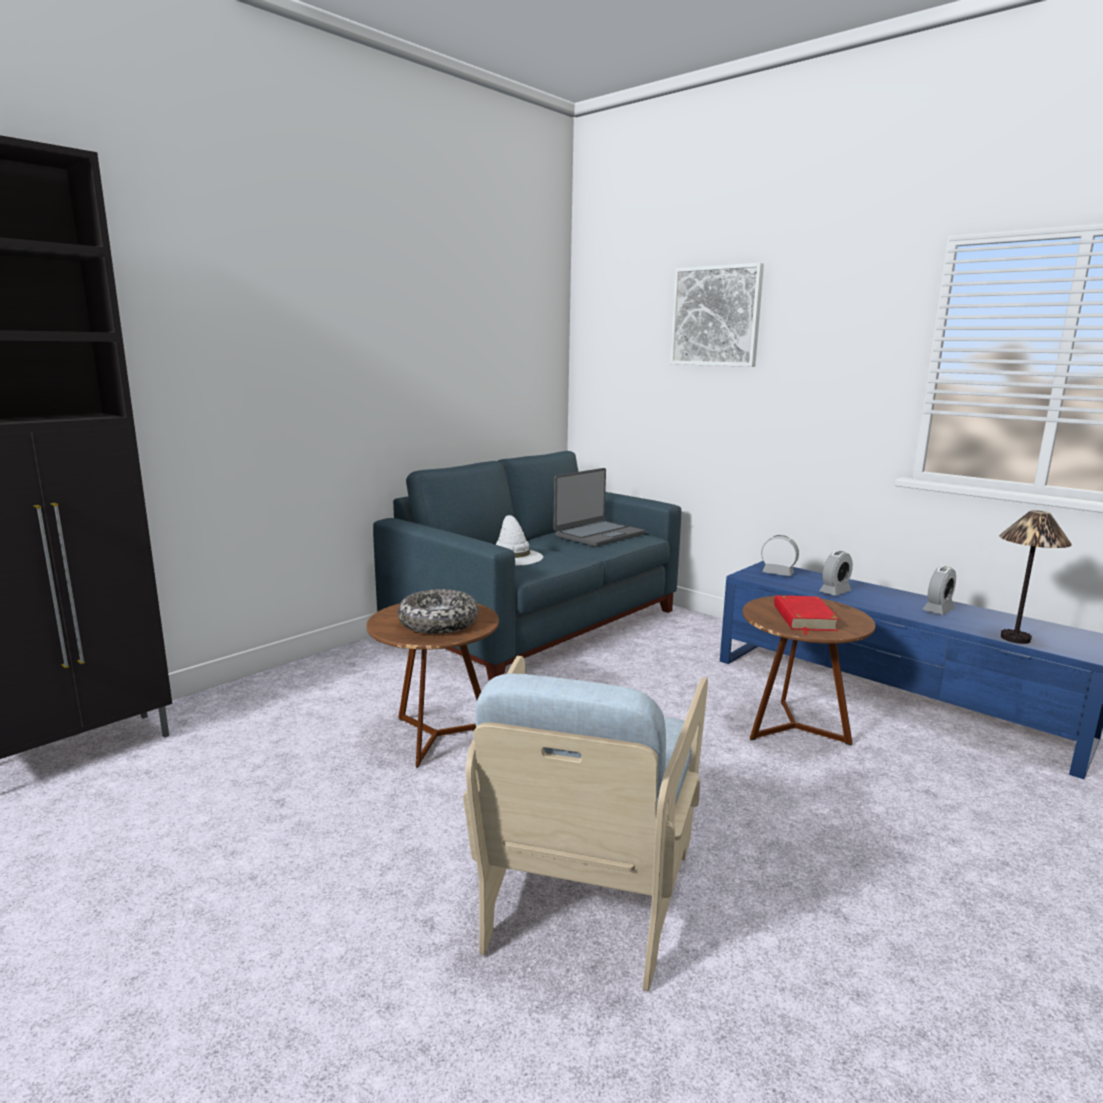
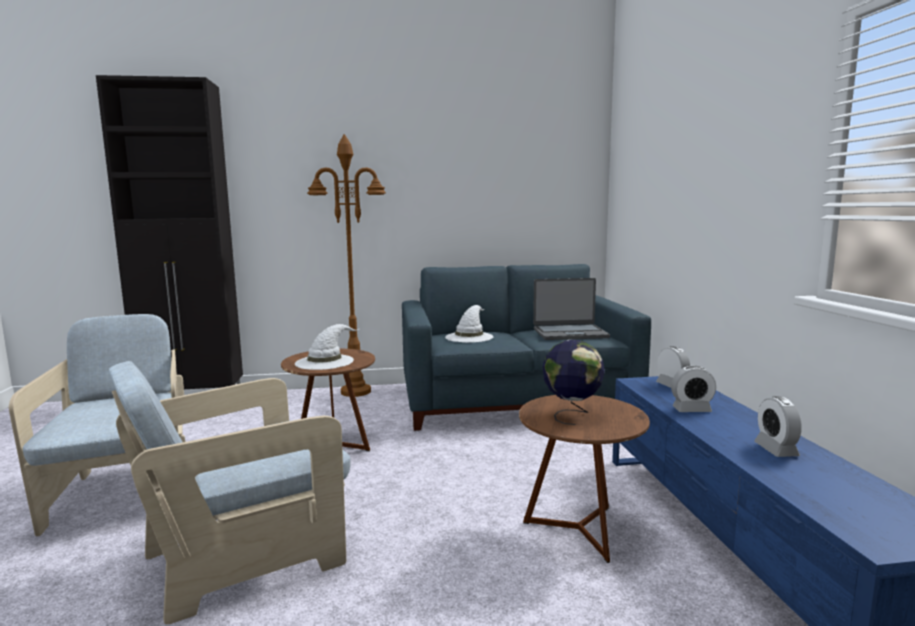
camera: 40 degrees right, 5 degrees down
(261, 909) = (125, 492): none -> beige armchair
(329, 662) = (356, 391): none -> brown floor lamp
(438, 623) = (325, 361): bowl -> white hat
(716, 316) = (682, 137): picture -> none
(803, 618) = (571, 415): red book -> globe
(938, 610) = (776, 449): alarm clock -> alarm clock turned 90 degrees clockwise
(1016, 639) = (806, 498): table lamp -> none

